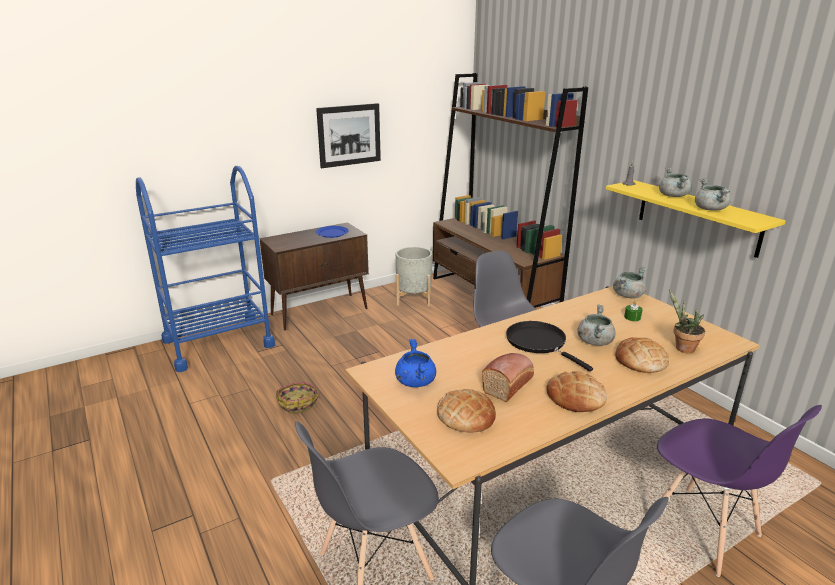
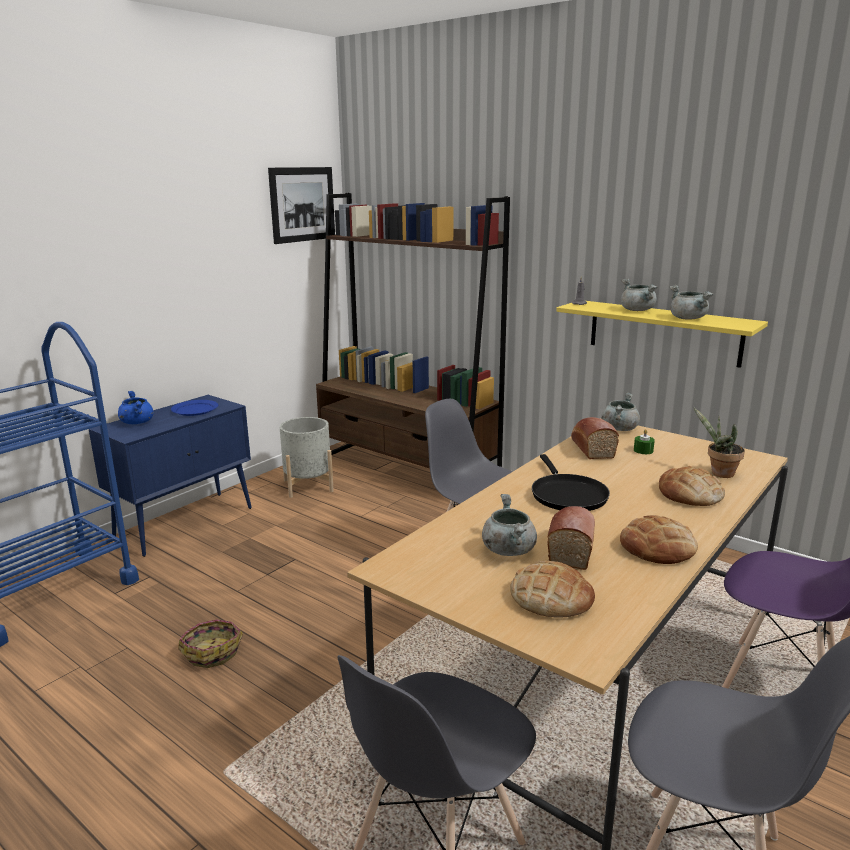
camera: 20 degrees left, 5 degrees down
(320, 311) = (186, 522): brown cabinet -> blue cabinet
(349, 135) = (201, 275): picture -> picture (302, 204)
(415, 381) = (454, 568): blue cooking pot -> blue cooking pot (137, 422)
(539, 343) = (567, 495): black frying pan -> black frying pan turned 135 degrees counterclockwise
(590, 308) = (591, 448): none -> bread
(594, 341) = (626, 482): grey cooking pot -> grey cooking pot (508, 550)

